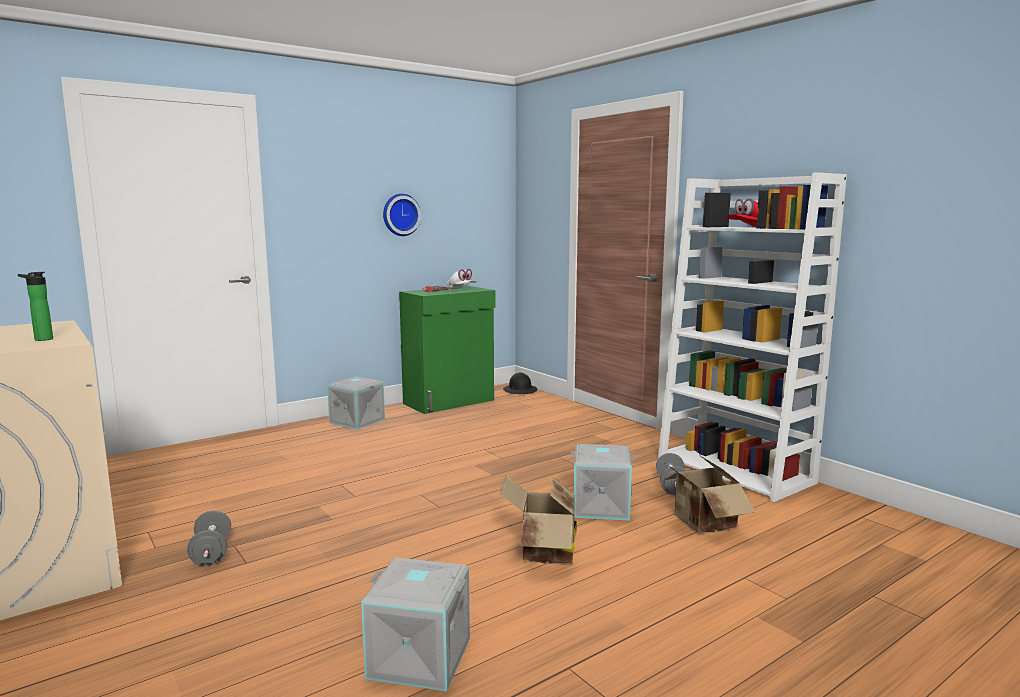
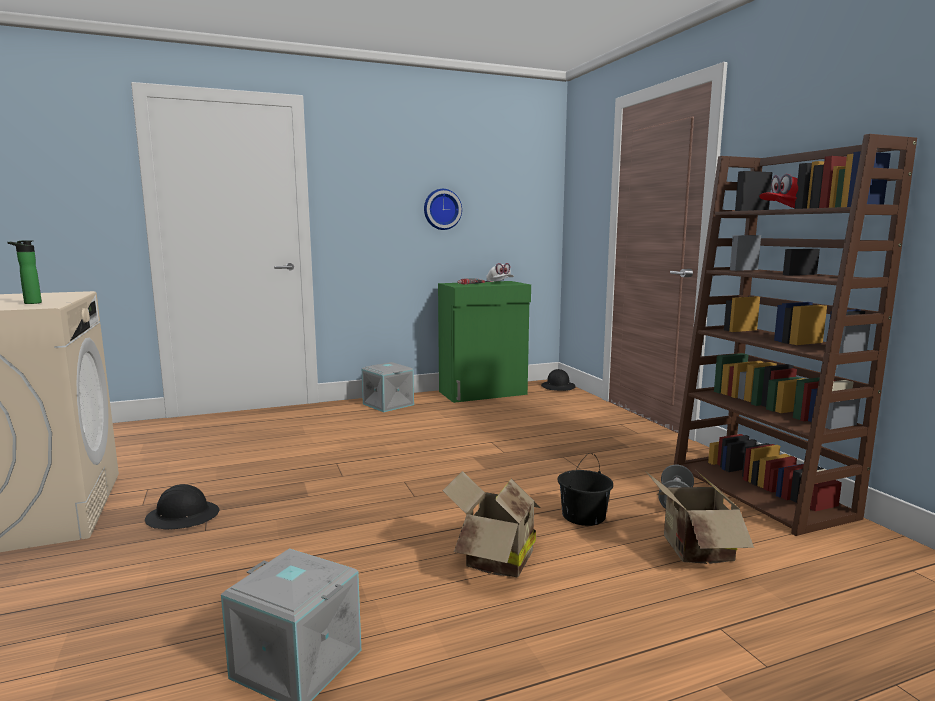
camera: 15 degrees right, 0 degrees up
(211, 553) = (183, 517): grey dumbbell -> black hard hat
(601, 506) = (584, 516): grey storage box -> black bucket
(736, 470) = (761, 492): white bookcase -> brown bookcase

